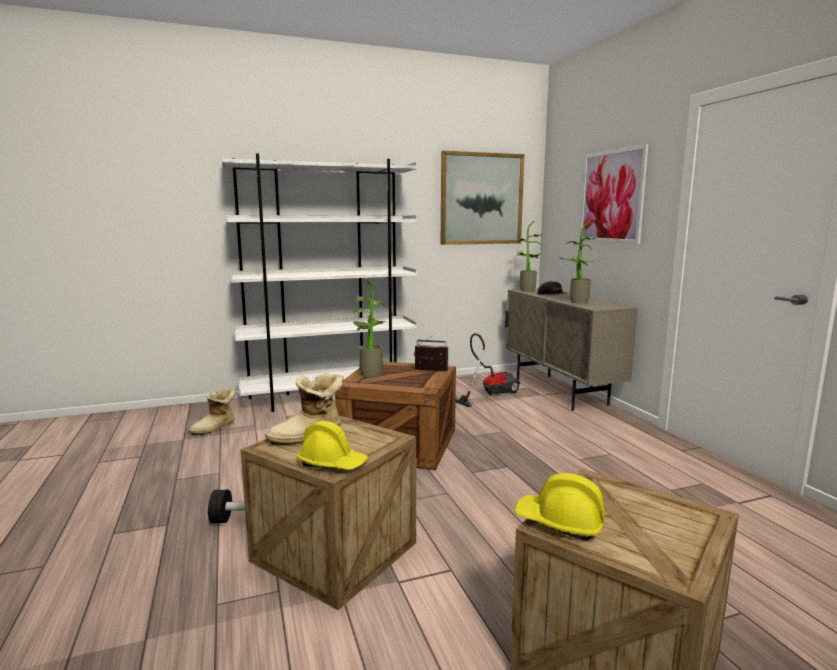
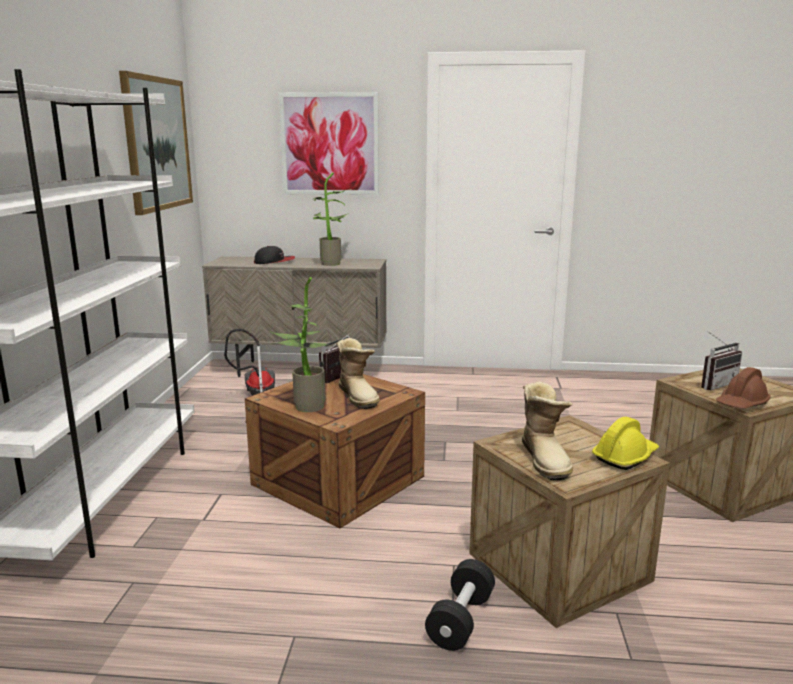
camera: 65 degrees left, 5 degrees up
(215, 428) = (91, 629): boot -> boot (359, 396)
(528, 291) = (230, 262): potted plant -> none
(559, 523) = (742, 404): yellow hard hat -> brown hard hat
(618, 503) = (714, 384): none -> radio

